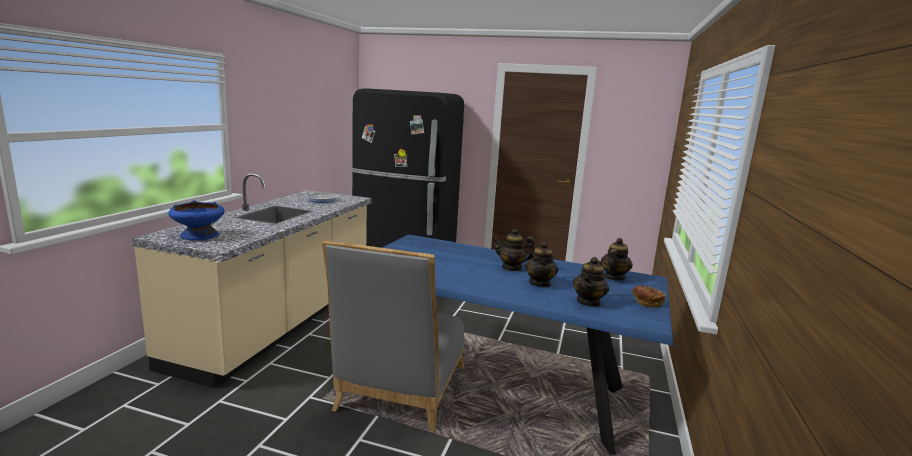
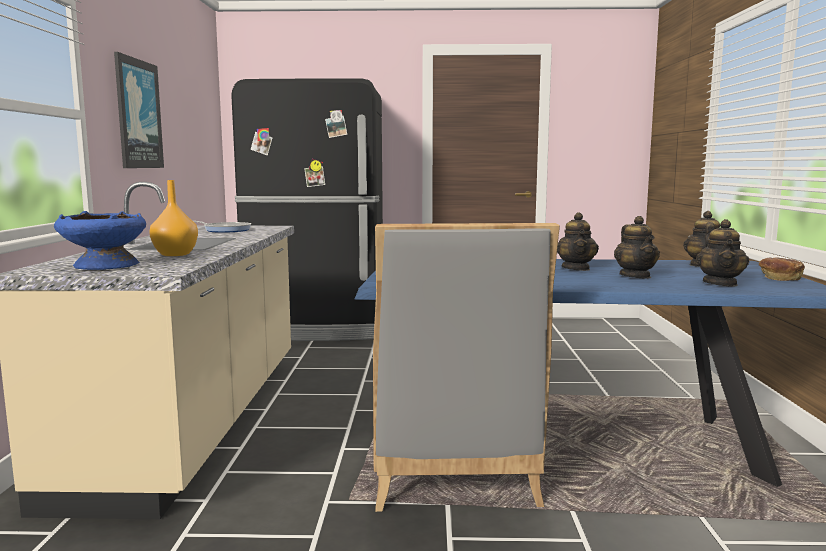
camera: 15 degrees left, 5 degrees down
(252, 227) = (176, 254): none -> orange vase
(275, 118) = (137, 114): none -> picture
(512, 267) = (576, 268): teapot -> teapot turned 75 degrees counterclockwise

